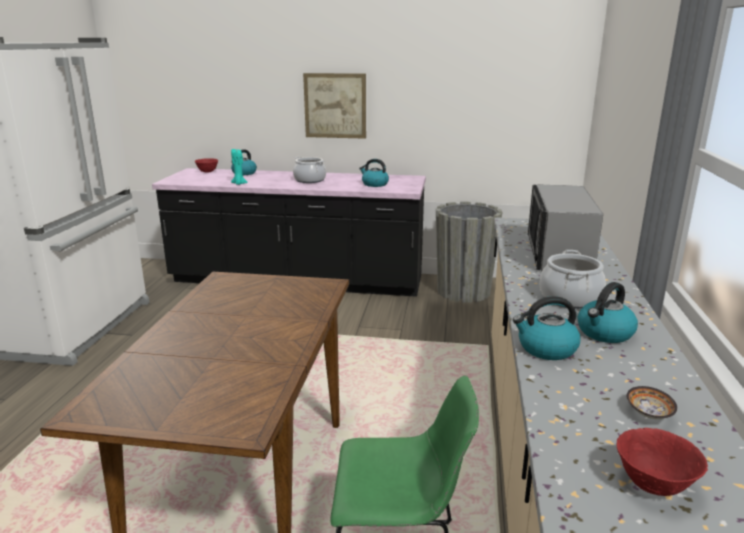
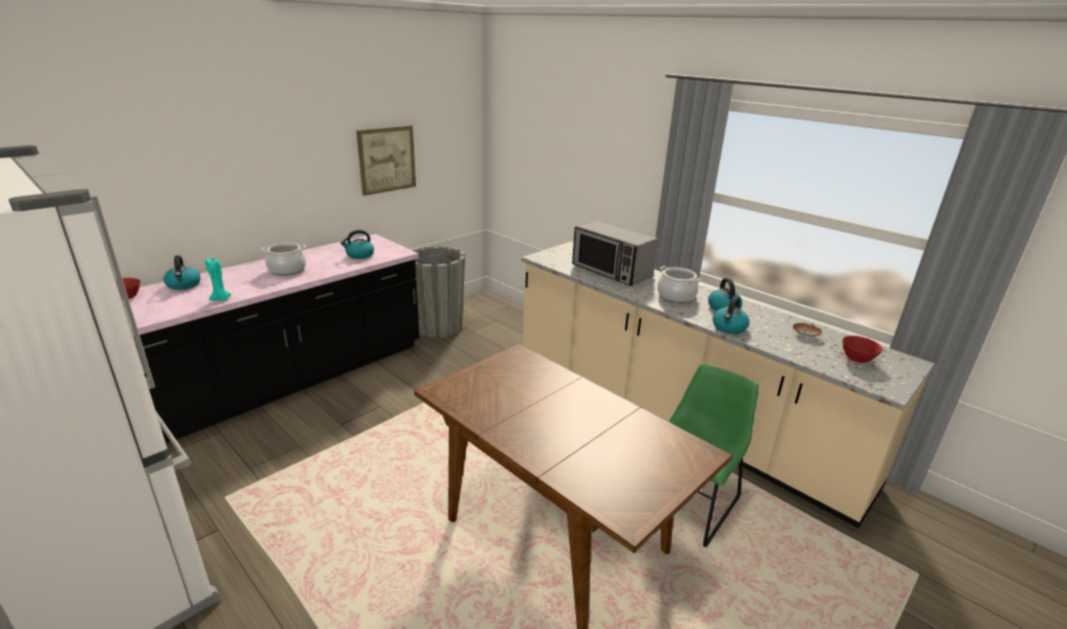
camera: 55 degrees left, 5 degrees up
(335, 106) = (275, 181): picture -> picture (387, 159)

